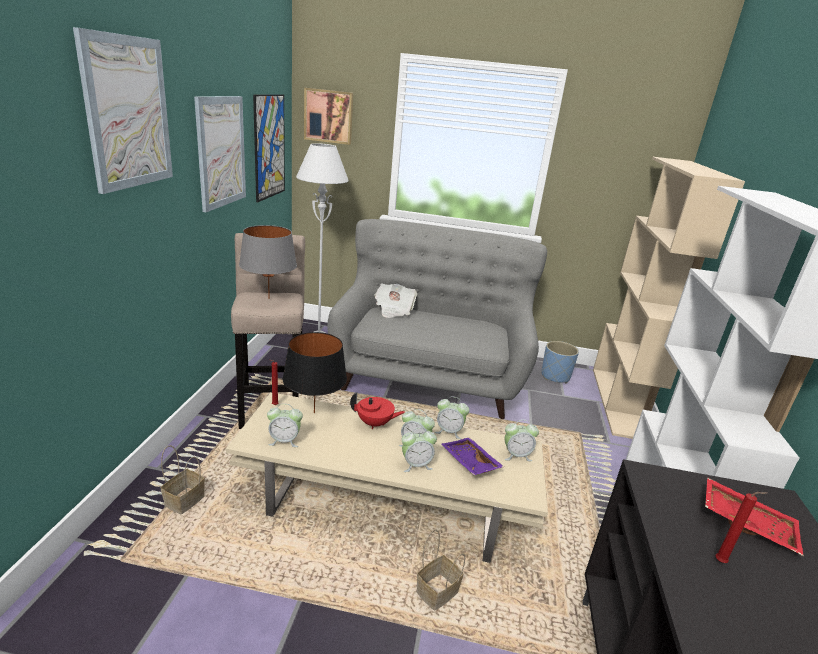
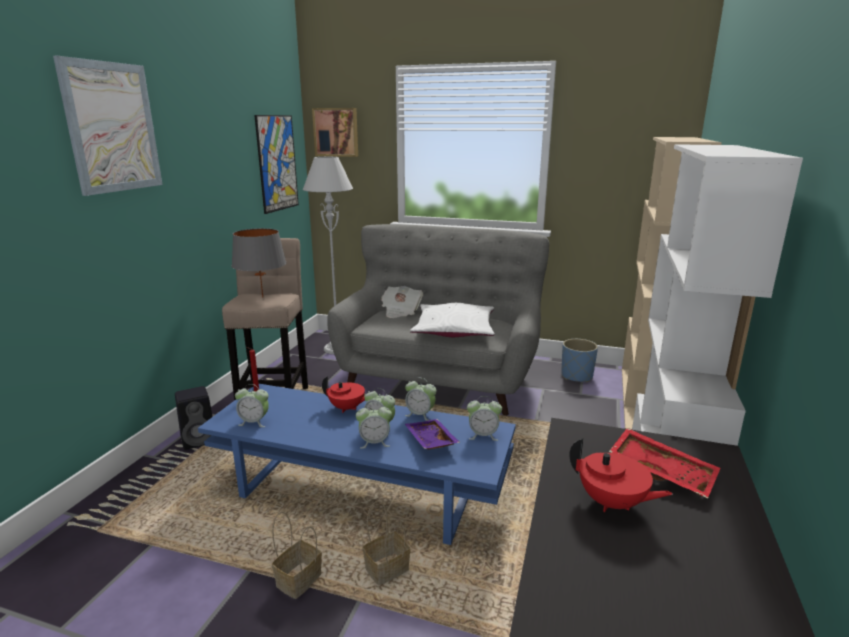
camera: 10 degrees right, 5 degrees down
(185, 500) = (169, 483): basket -> basket (299, 579)
(203, 446) = (200, 439): none -> black speaker
(221, 152) = (219, 165): picture -> none
(314, 413) = (291, 399): black table lamp -> none
(387, 502) = (361, 488): beige coffee table -> blue coffee table
(454, 334) = (454, 330): none -> white pillow
(722, 562) = (612, 503): red candle -> red teapot

